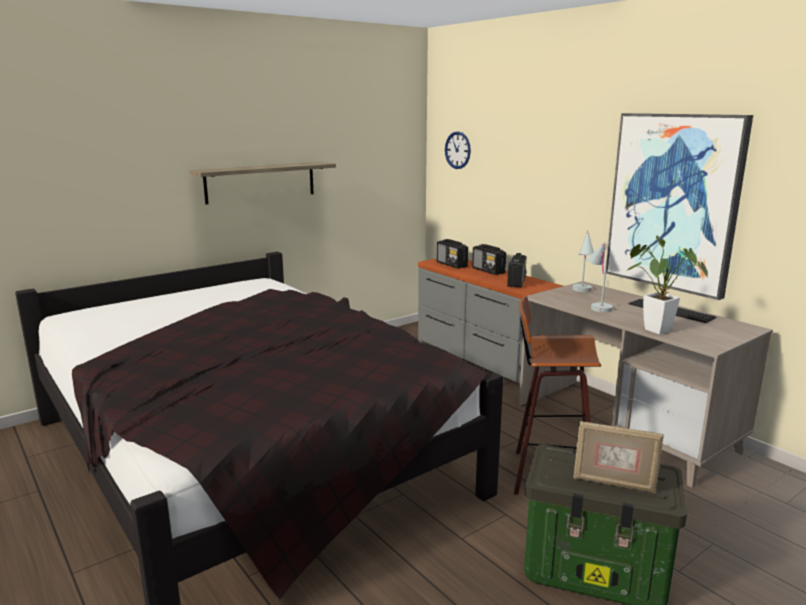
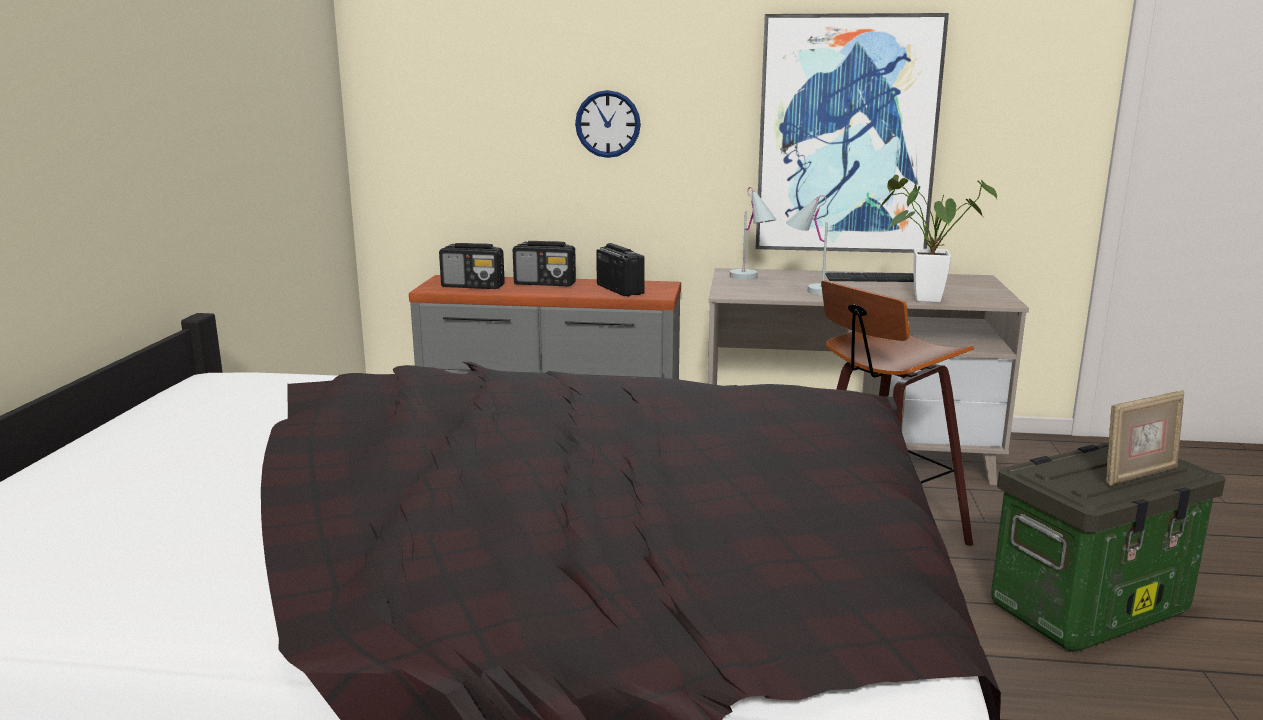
camera: 45 degrees left, 0 degrees up
(260, 182) = (147, 161): shelf -> none
(457, 150) = (426, 87): wall clock -> wall clock (608, 124)

